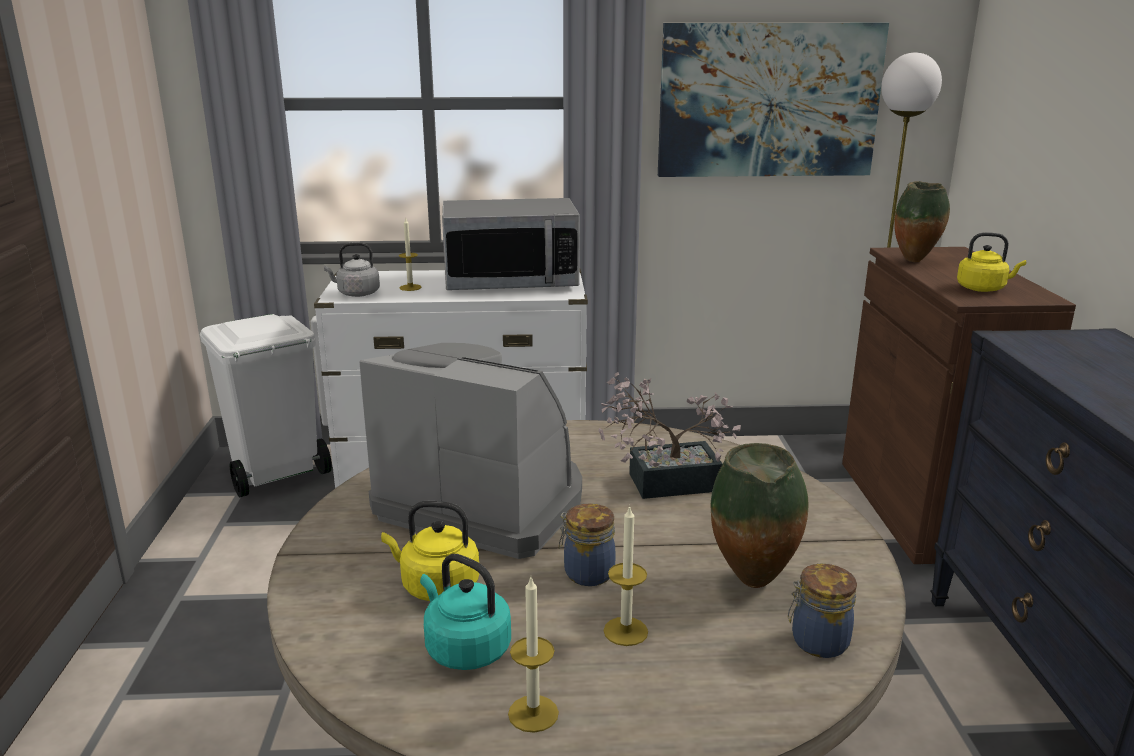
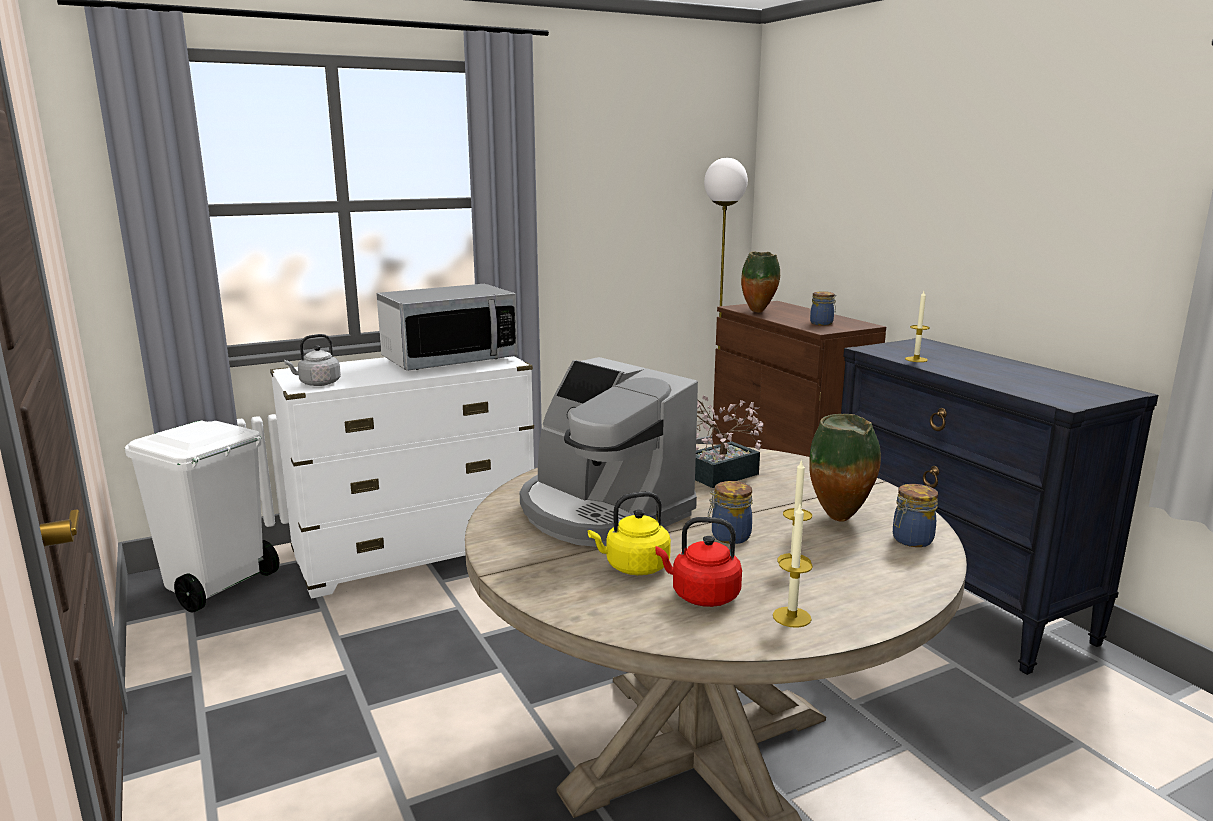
camera: 25 degrees left, 5 degrees down
(410, 287) = (363, 374): candle -> candle (916, 359)
(464, 648) = (701, 596): turquoise kettle -> red kettle
(484, 502) = (601, 511): coffee machine -> coffee machine turned 135 degrees counterclockwise
(768, 101) = (624, 197): picture -> none
(983, 289) = (822, 323): yellow kettle -> jar

